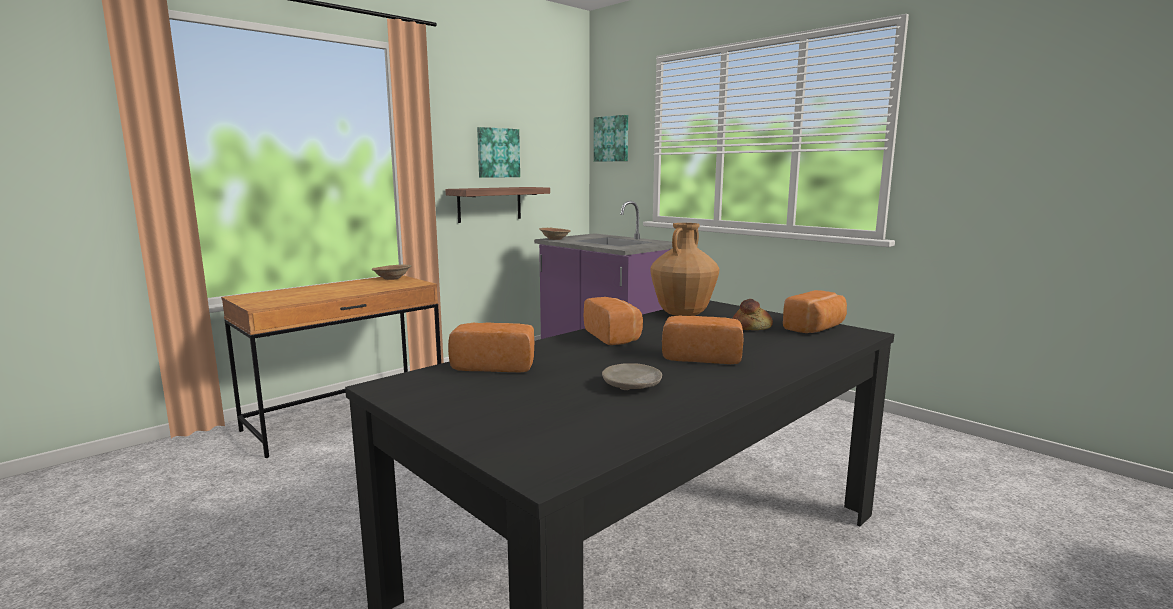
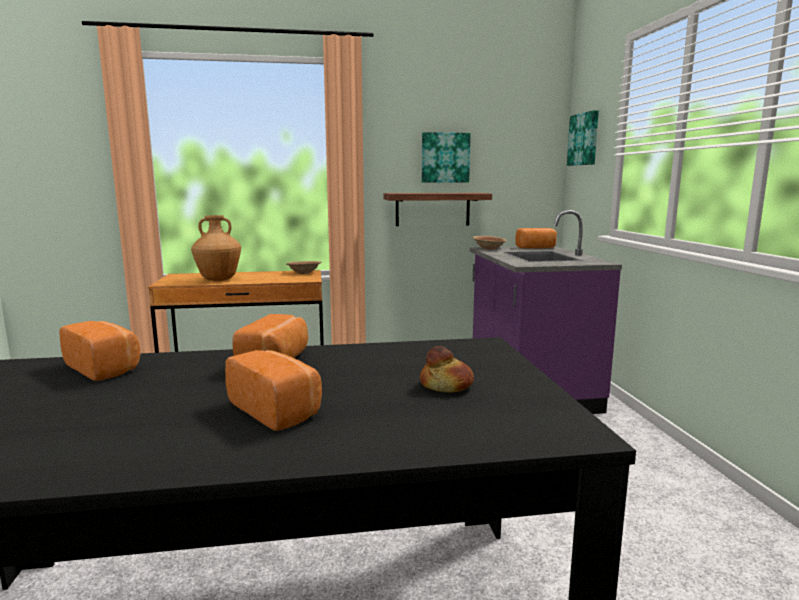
camera: 35 degrees right, 0 degrees up
(631, 386) = (115, 424): beige plate -> none
(683, 314) = (418, 351): brown vase -> brown vase (219, 280)
(816, 328) = (528, 408): bread -> bread (536, 248)

